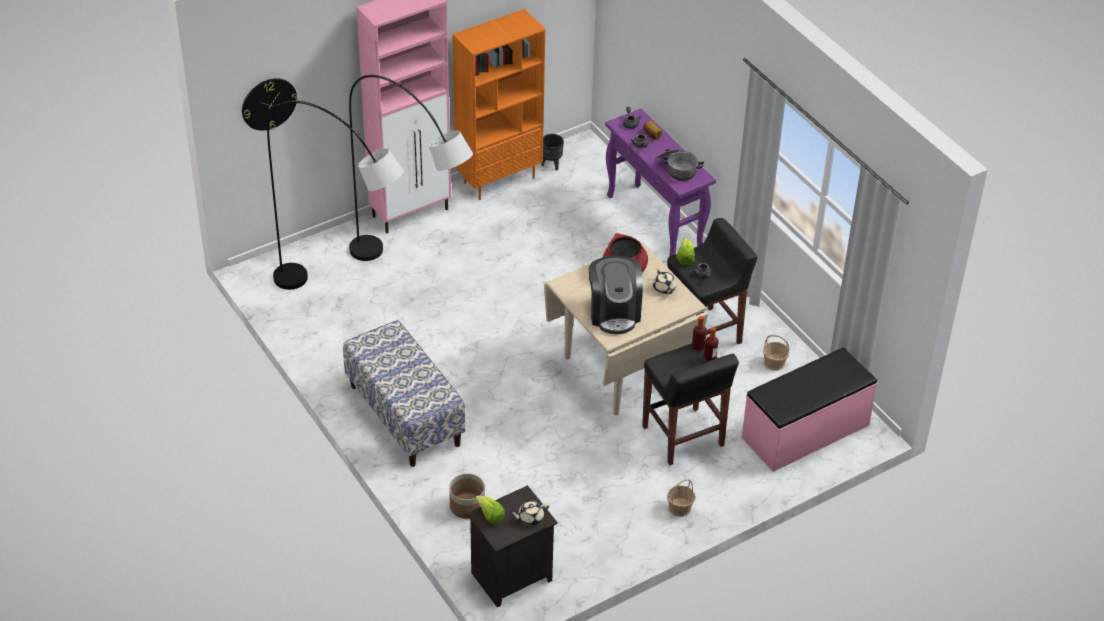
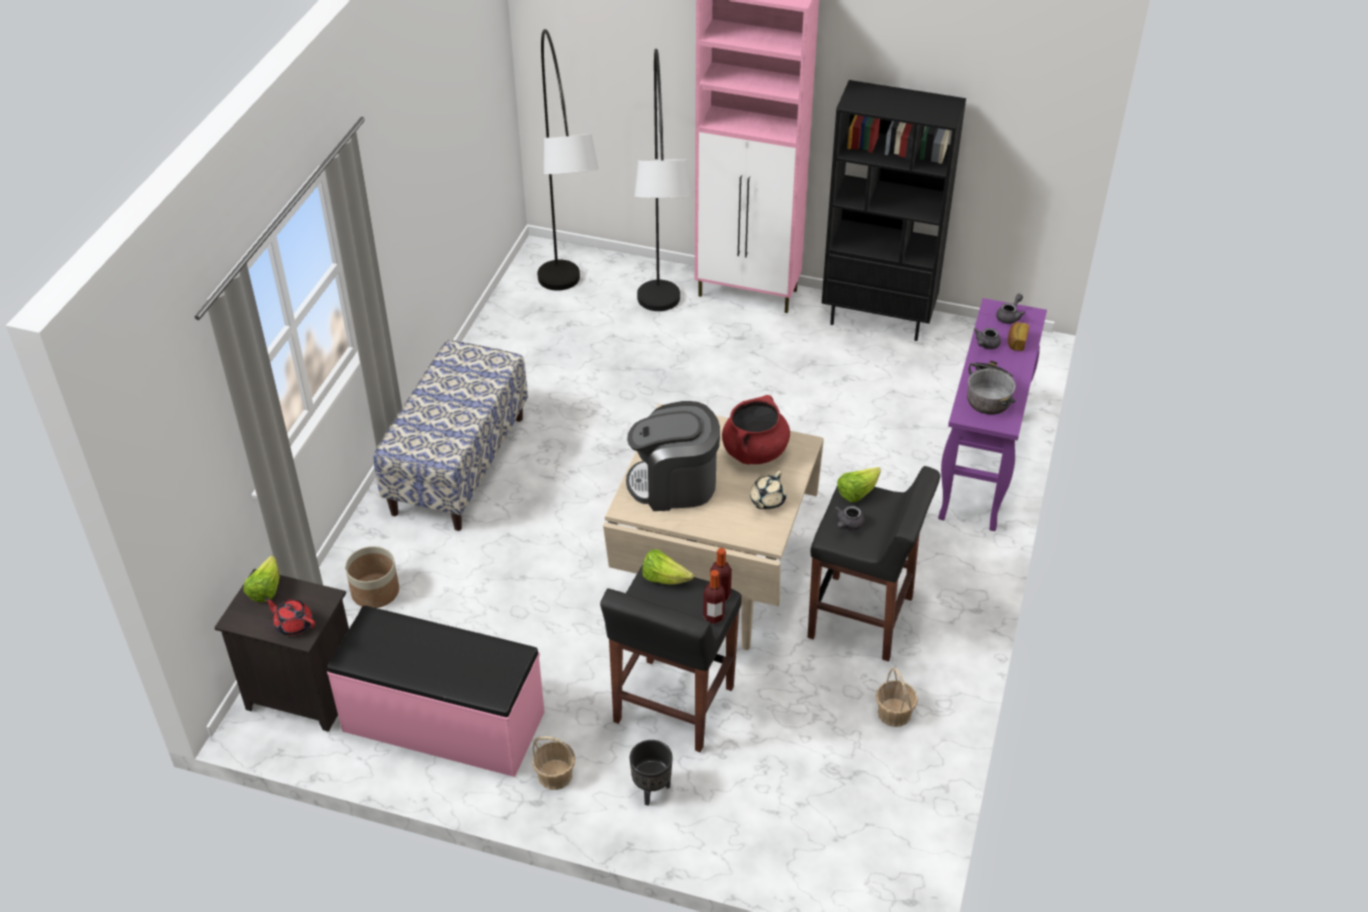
camera: 50 degrees right, 0 degrees up
(269, 103) = (586, 48): wall clock -> none
(499, 179) = (879, 319): orange bookcase -> black bookcase
(530, 518) = (293, 624): beige teapot -> red teapot
(551, 165) = (954, 340): black planter -> black planter (651, 790)
(614, 312) = (674, 484): coffee machine -> coffee machine turned 45 degrees clockwise
(665, 359) = (664, 578): none -> lettuce
(806, 432) = (814, 819): pink bench -> pink bench (443, 723)

